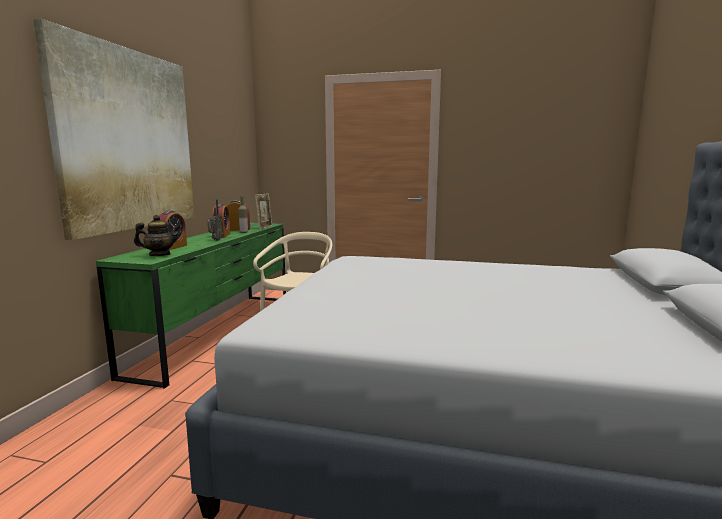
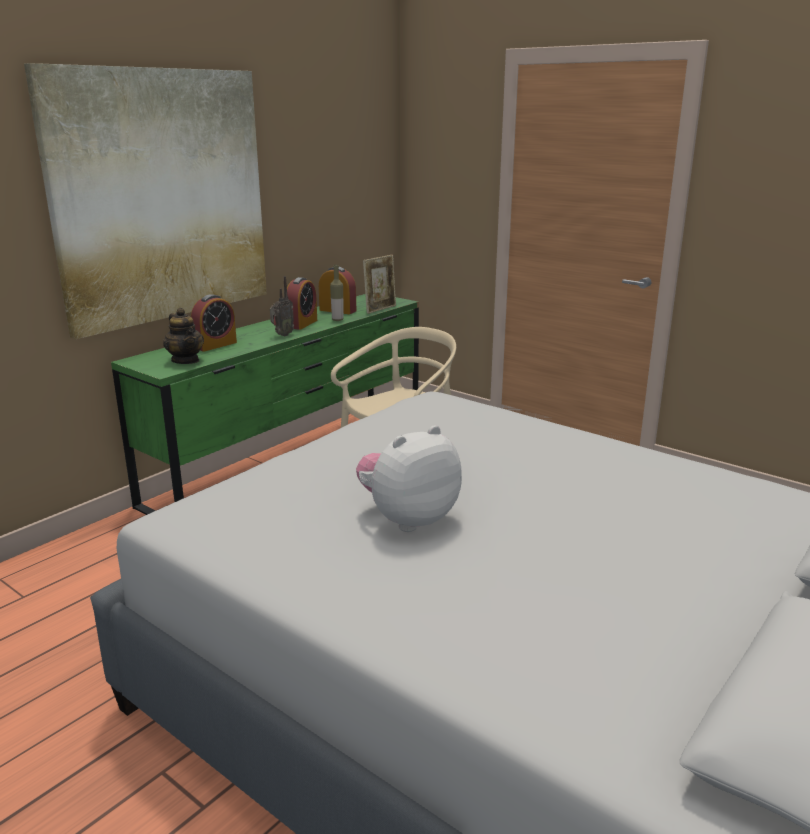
camera: 25 degrees right, 10 degrees up
(160, 255) = (186, 360): teapot -> teapot turned 45 degrees clockwise
(421, 303) = (408, 519): none -> plush toy

